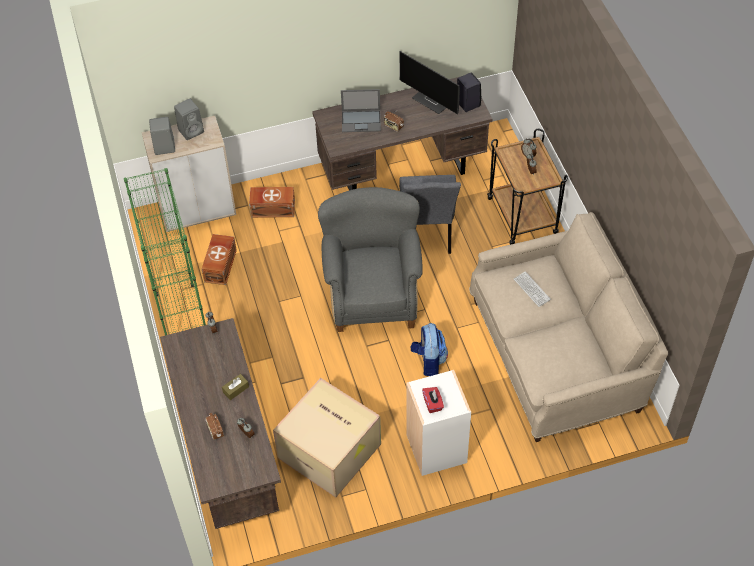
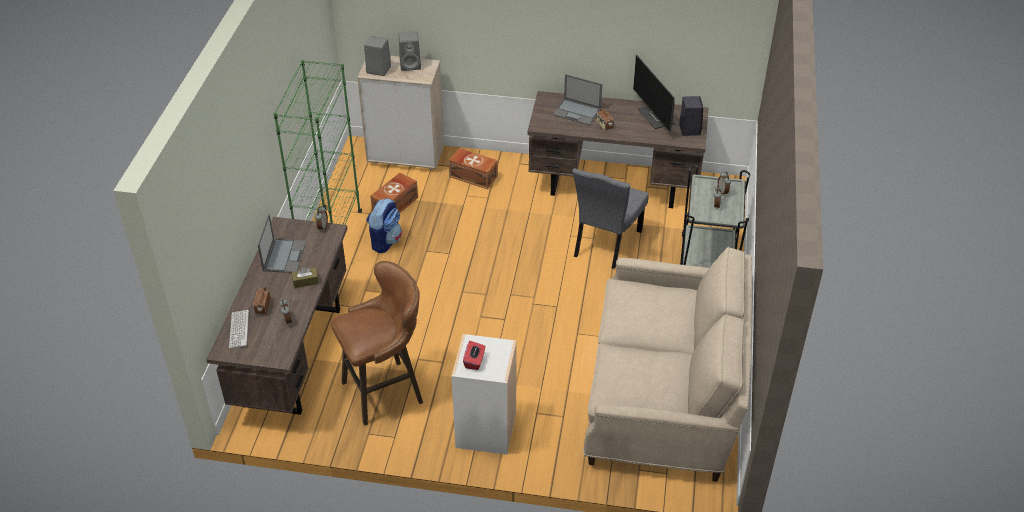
camera: 25 degrees right, 10 degrees down
(198, 372) = (284, 255): none -> laptop
(331, 450) = (386, 391): cardboard box -> brown stool
(373, 294) = (516, 276): grey armchair -> none
(429, 361) = (530, 351): backpack -> backpack (385, 241)
(522, 217) = (706, 263): brown cart -> grey cart
(531, 289) = (653, 309): keyboard -> keyboard (239, 329)

